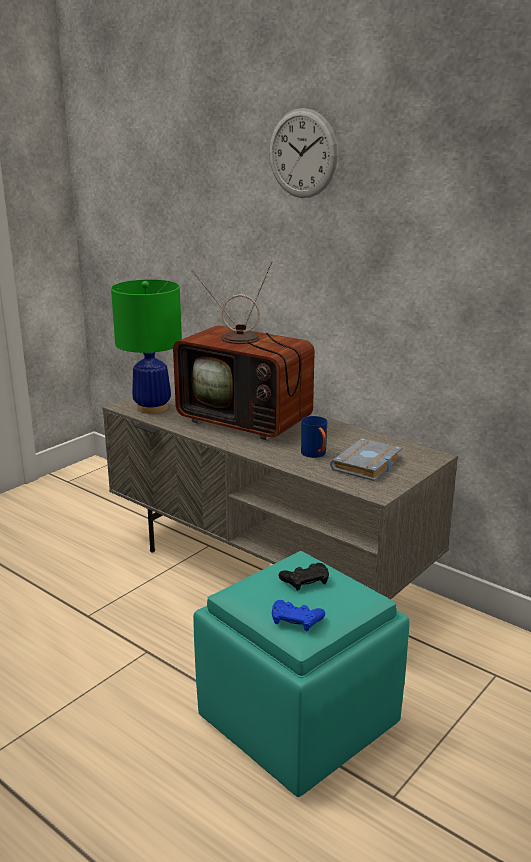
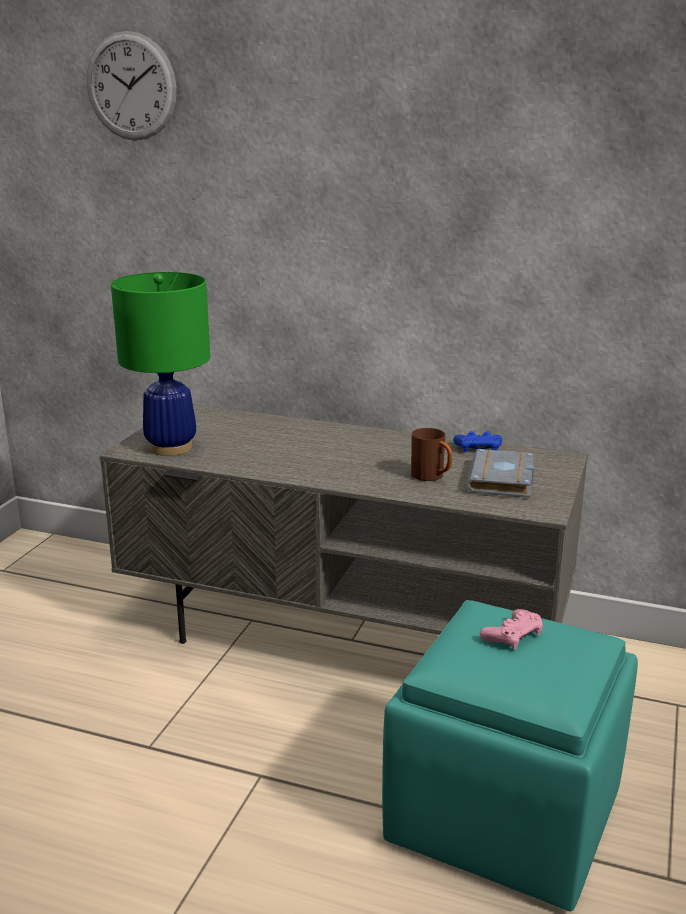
camera: 20 degrees left, 0 degrees up
(250, 422) = (316, 448): television -> none
(296, 620) = (543, 686): blue game controller -> blue game controller (478, 448)
(302, 153) = (356, 93): wall clock -> wall clock (131, 86)
(305, 581) = (512, 635): black game controller -> pink game controller
(316, 455) = (432, 477): blue mug -> brown mug

